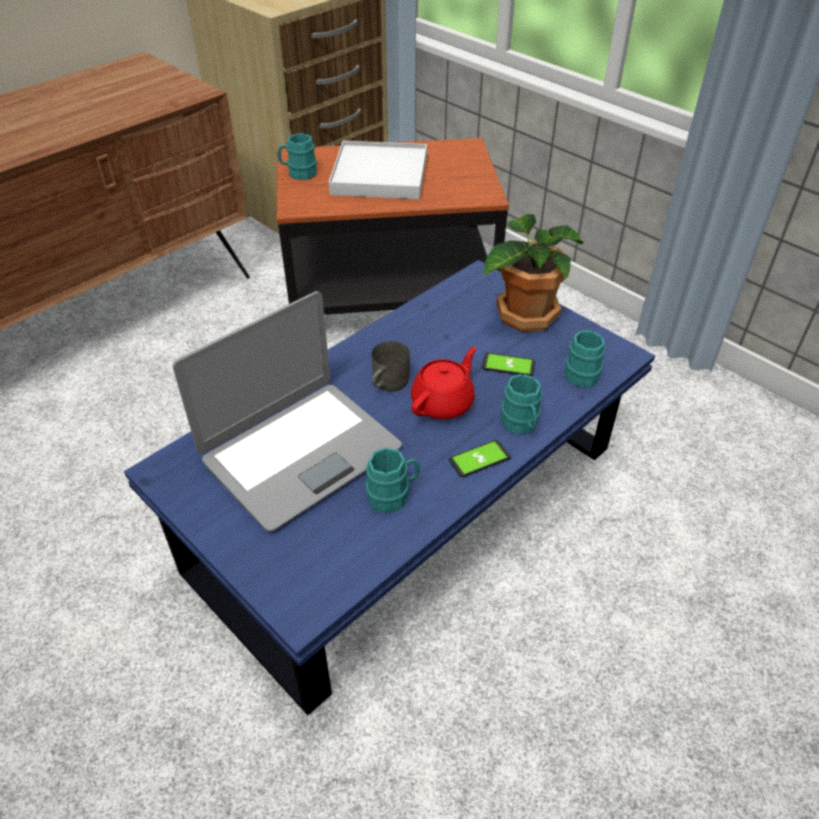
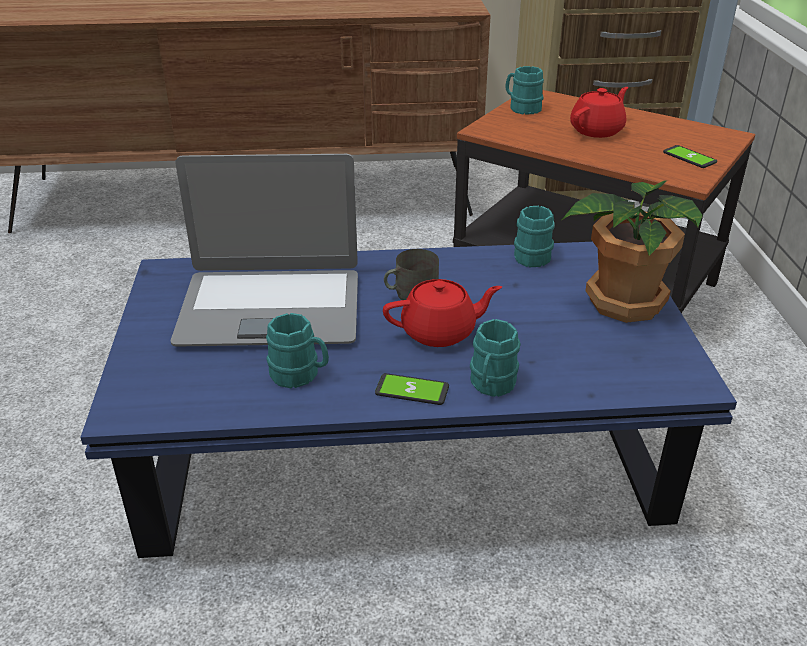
camera: 40 degrees right, 10 degrees down
(379, 175) = (597, 130): white tray -> red teapot
(508, 365) = (546, 333): phone -> phone (689, 157)
(581, 372) = (619, 374): turquoise mug -> turquoise mug (535, 255)

